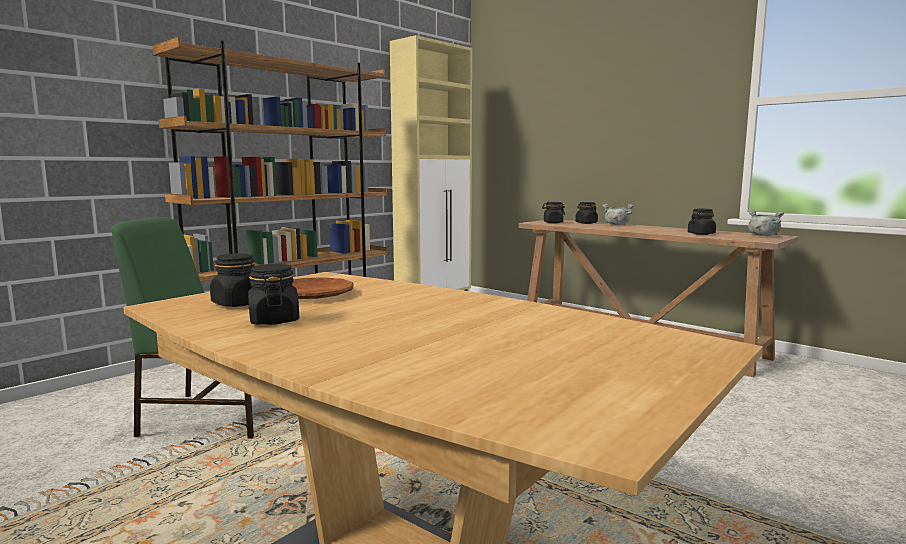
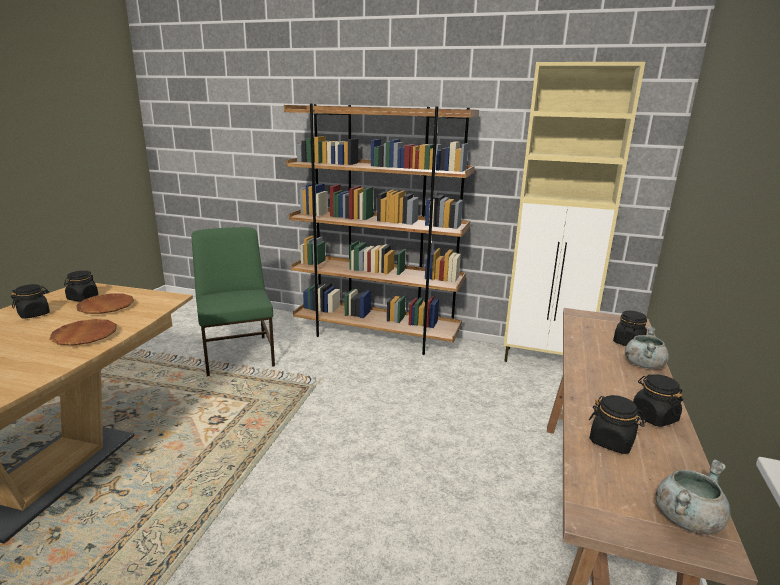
camera: 65 degrees right, 10 degrees up
(423, 299) = (85, 336): none -> brown plate
(553, 222) = (595, 323): black jar -> black jar (653, 417)

